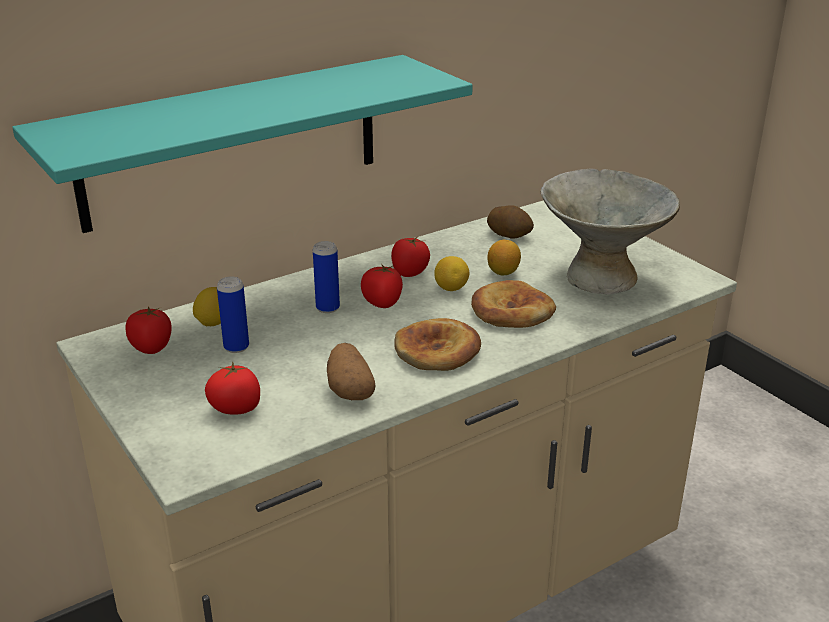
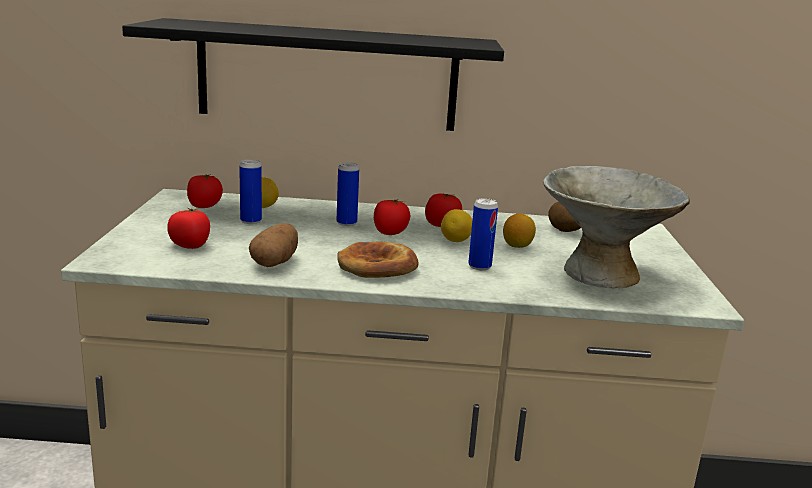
camera: 35 degrees right, 10 degrees down
(232, 141) = (327, 76): turquoise shelf -> black shelf
(511, 311) = (479, 266): bread -> can

